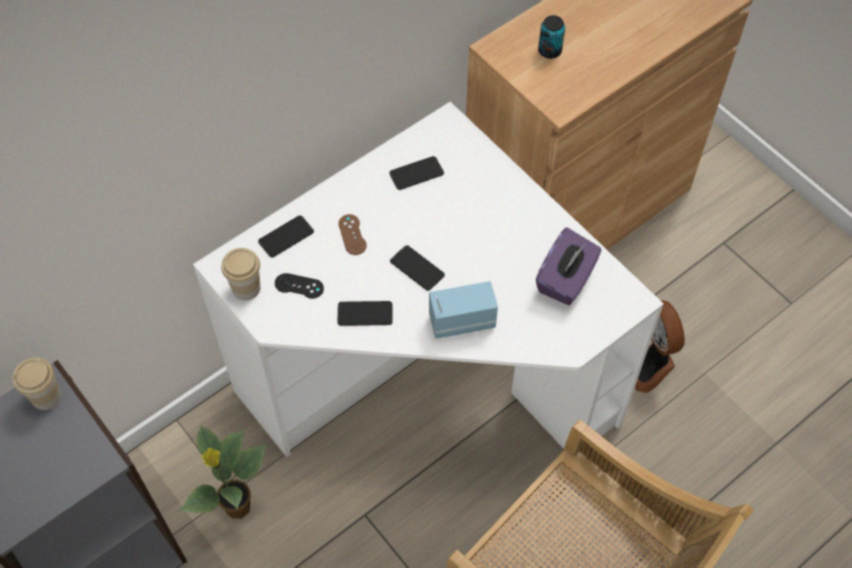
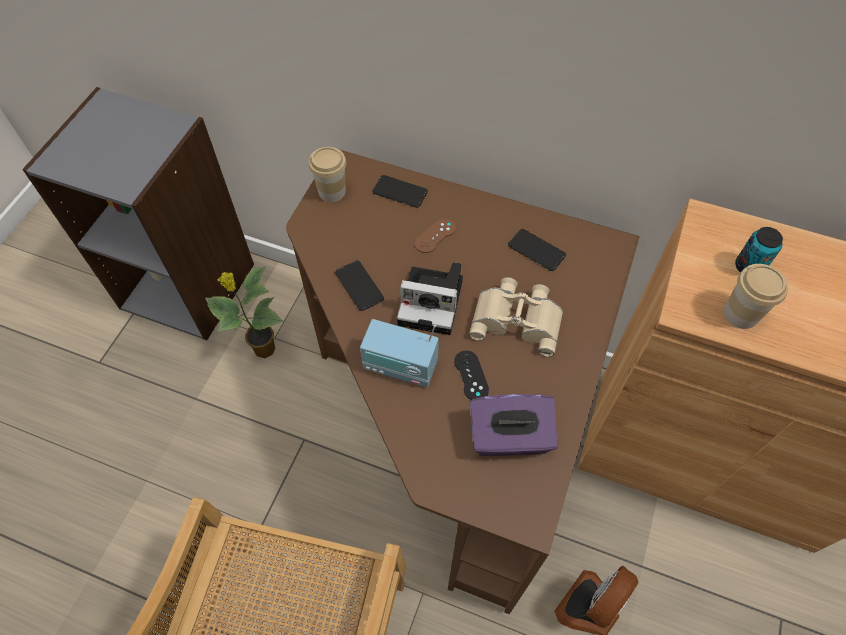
camera: 60 degrees right, 0 degrees up
(46, 396) = (168, 127): cup -> cup (741, 314)
(299, 286) = (357, 225): black game controller -> black game controller (471, 375)
(417, 268) = (434, 302): phone -> camera
(427, 381) = (447, 422): white desk -> brown desk
(461, 321) = (400, 366): radio -> radio turned 150 degrees clockwise
(470, 220) = (517, 318): none -> beige binoculars

